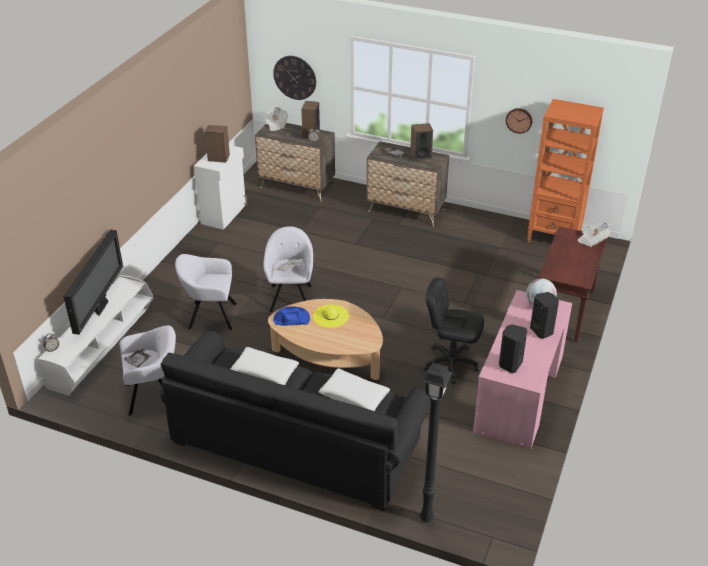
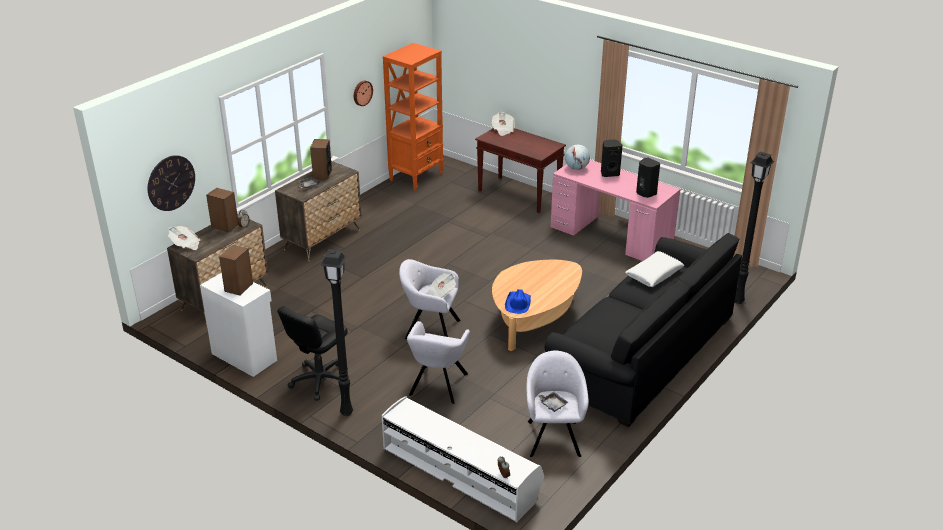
camera: 75 degrees left, 5 degrees down
(101, 307) = (437, 433): television -> none
(165, 276) = (345, 413): none -> black floor lamp
(265, 372) = (611, 316): white pillow -> none
(330, 316) = (522, 281): yellow hat -> none
(451, 363) = (565, 258): black office chair -> black office chair (319, 380)

